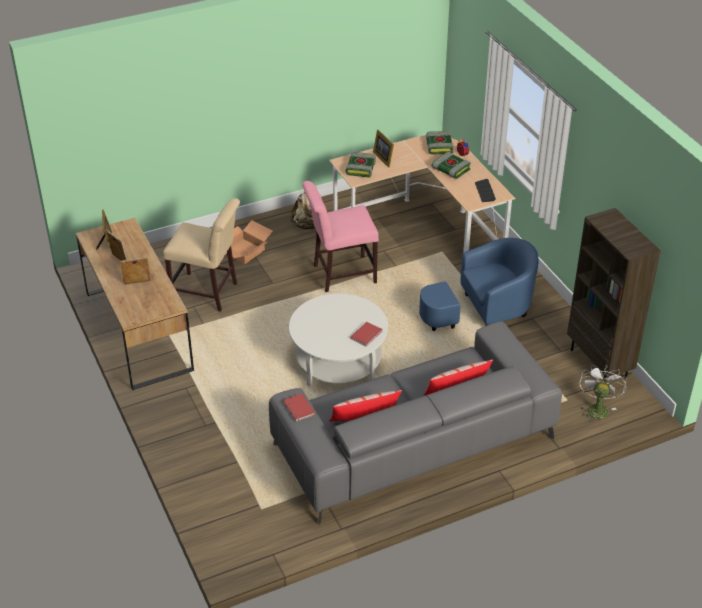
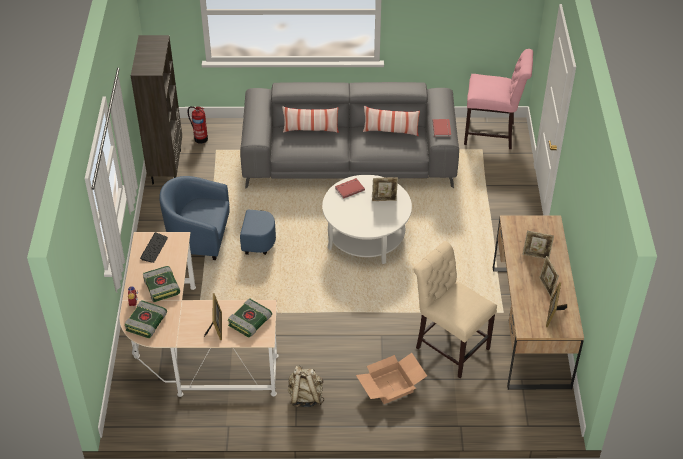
camera: 155 degrees left, 5 degrees up
(323, 335) = (384, 200): none -> picture frame
(340, 274) = (311, 322): pink chair -> pink chair (492, 134)
(597, 408) = (200, 138): white fan -> fire extinguisher

